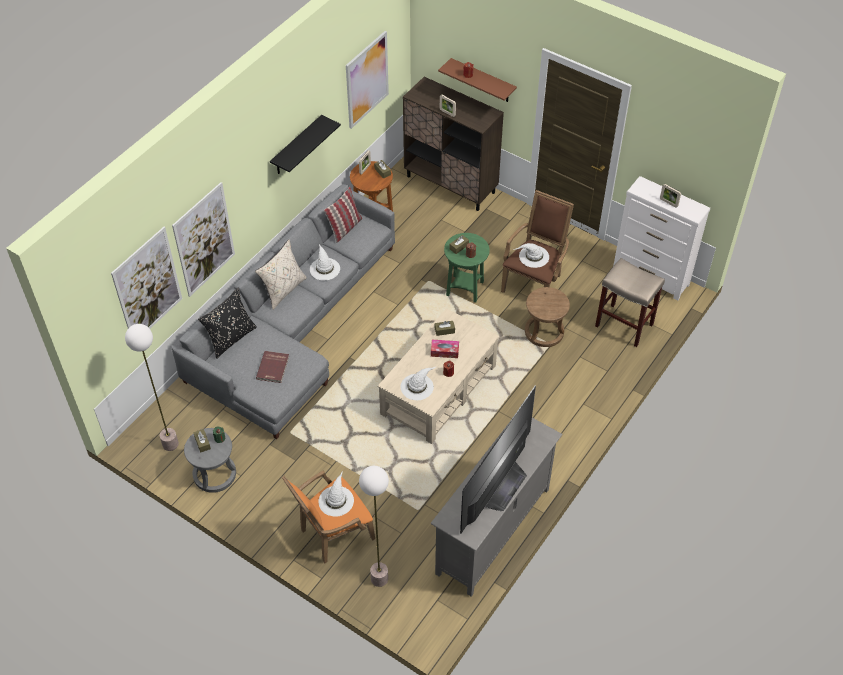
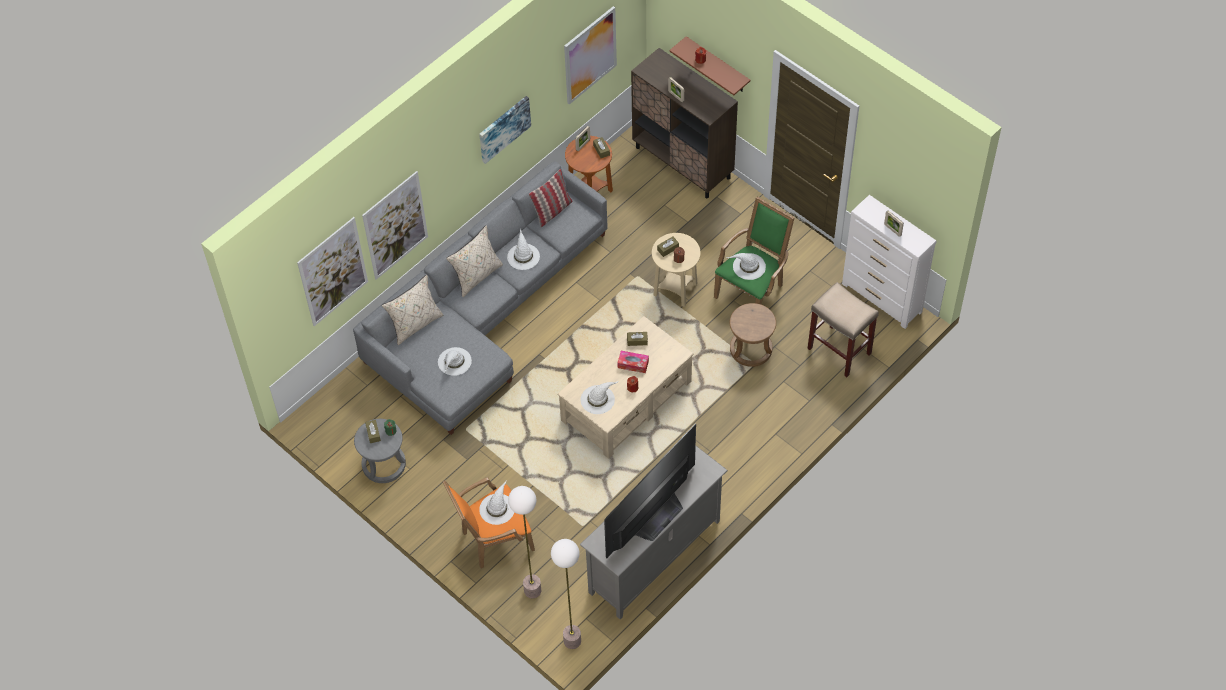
camera: 10 degrees right, 5 degrees up
(170, 444) = (343, 427): floor lamp -> floor lamp (572, 641)
(230, 338) = (415, 324): black pillow -> beige pillow
(273, 368) = (454, 362): red book -> white hat
(297, 146) = (503, 128): black shelf -> picture
(465, 288) = (675, 289): green side table -> beige side table
(534, 281) = (752, 289): brown armchair -> green armchair

